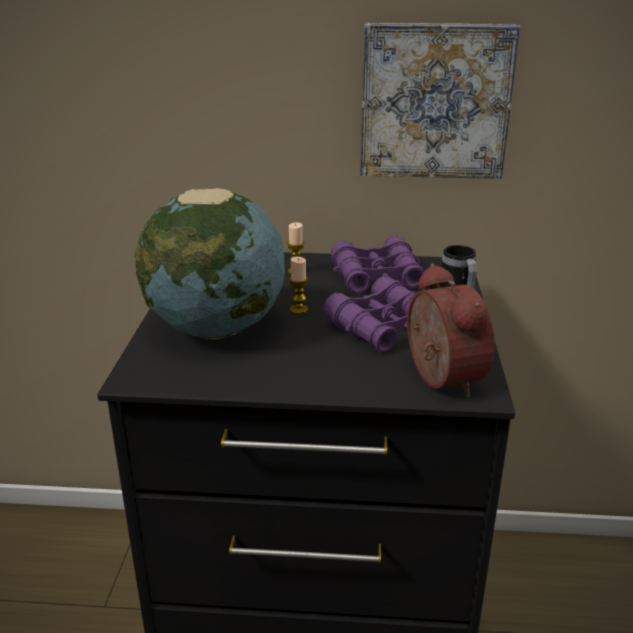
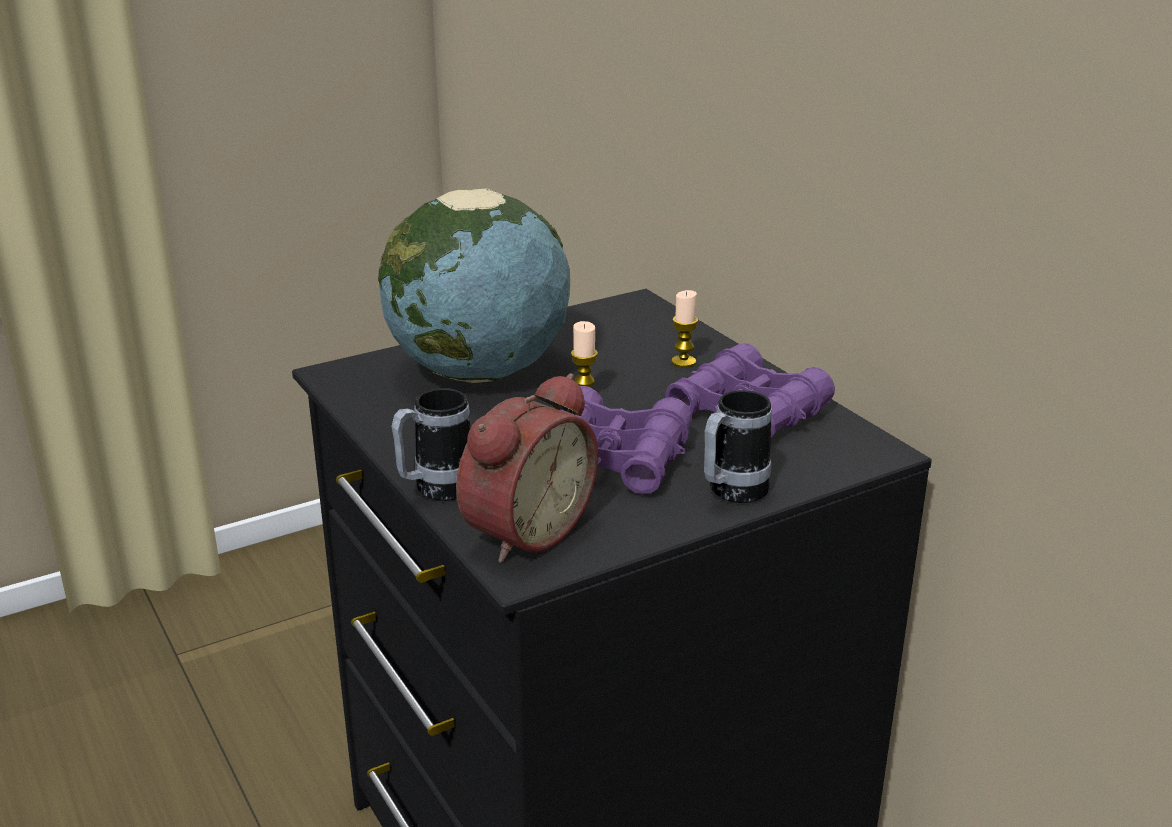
camera: 55 degrees right, 0 degrees up
(357, 391) = (435, 490): none -> mug
(434, 101) = (922, 169): picture -> none

